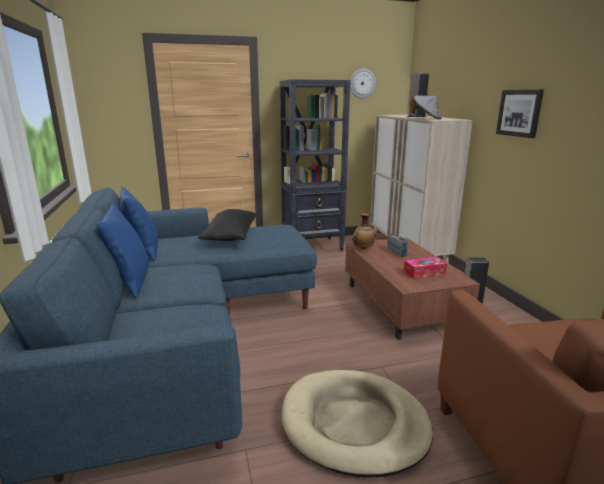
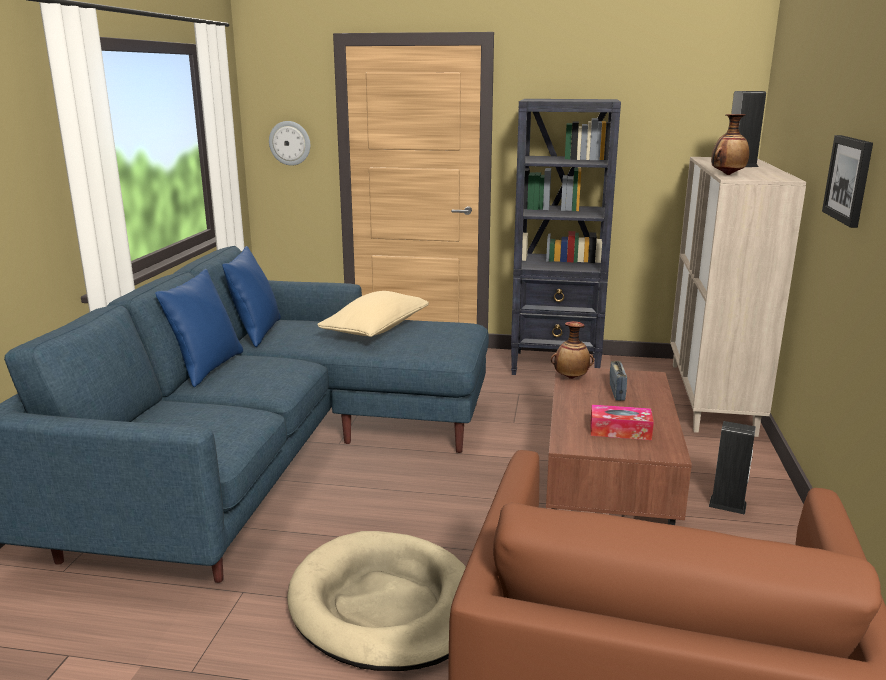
camera: 25 degrees right, 0 degrees up
(230, 236) = (376, 330): black pillow -> beige pillow
(362, 83) = (671, 102): wall clock -> wall clock (290, 143)
(426, 119) = (727, 174): grey hat -> vase

